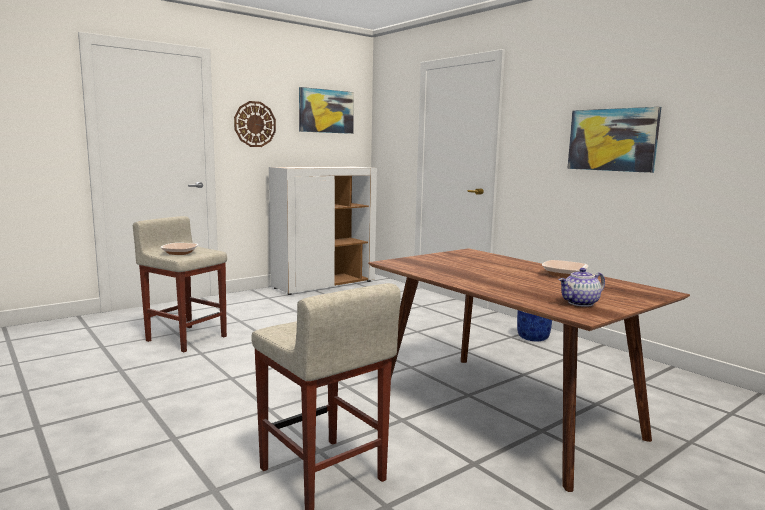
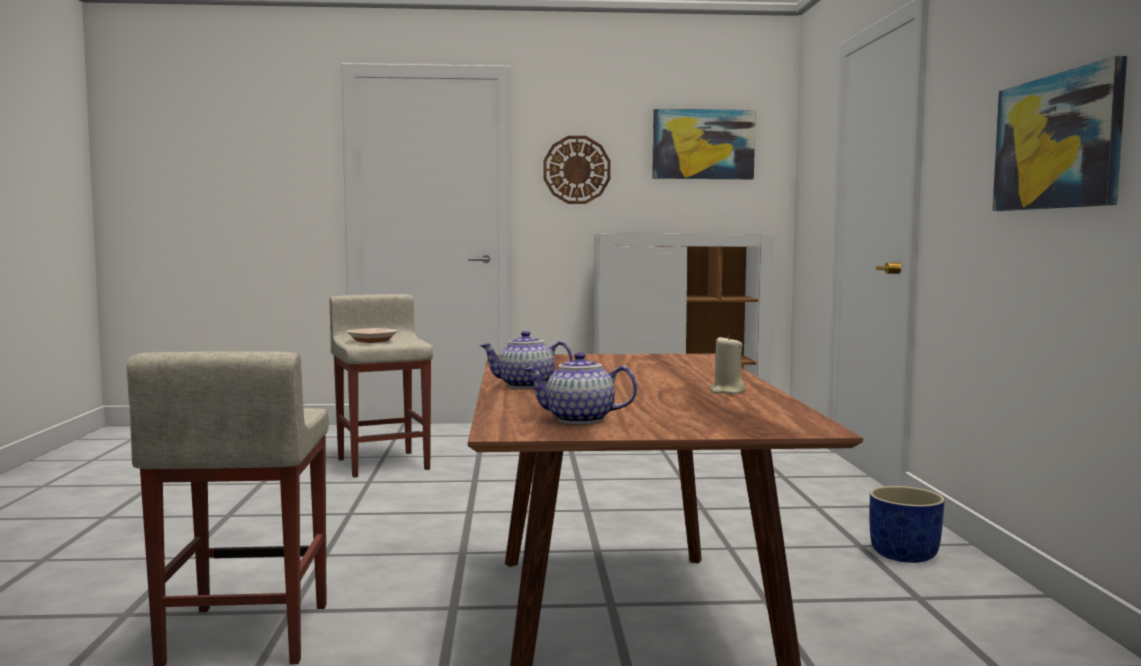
camera: 35 degrees right, 5 degrees down
(477, 284) = (525, 386): none -> teapot
(564, 274) = (727, 391): bowl -> beige candle

